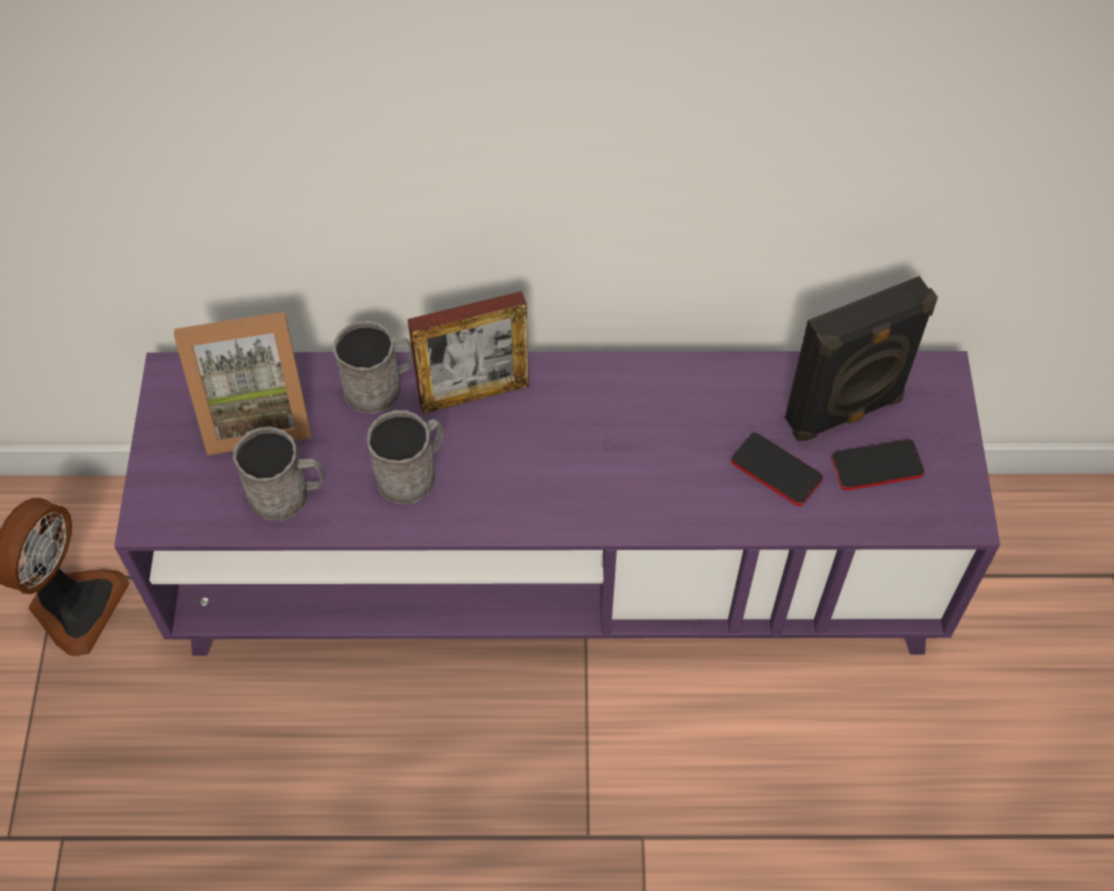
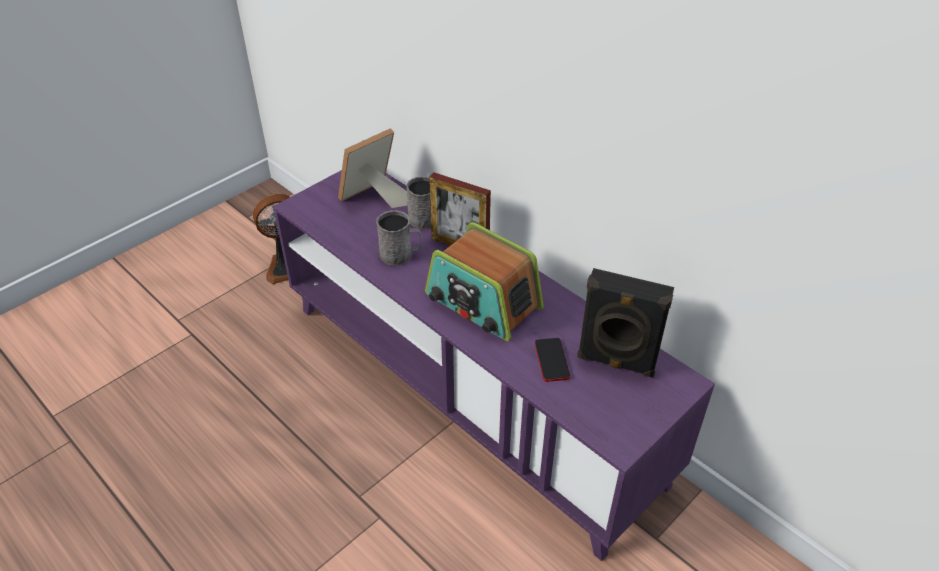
camera: 45 degrees right, 15 degrees down
(255, 412) = (373, 198): picture frame -> picture frame turned 105 degrees clockwise
(287, 494) = (348, 230): grey mug -> none
(605, 457) = (482, 302): none -> radio
(877, 466) = (603, 394): phone -> none

